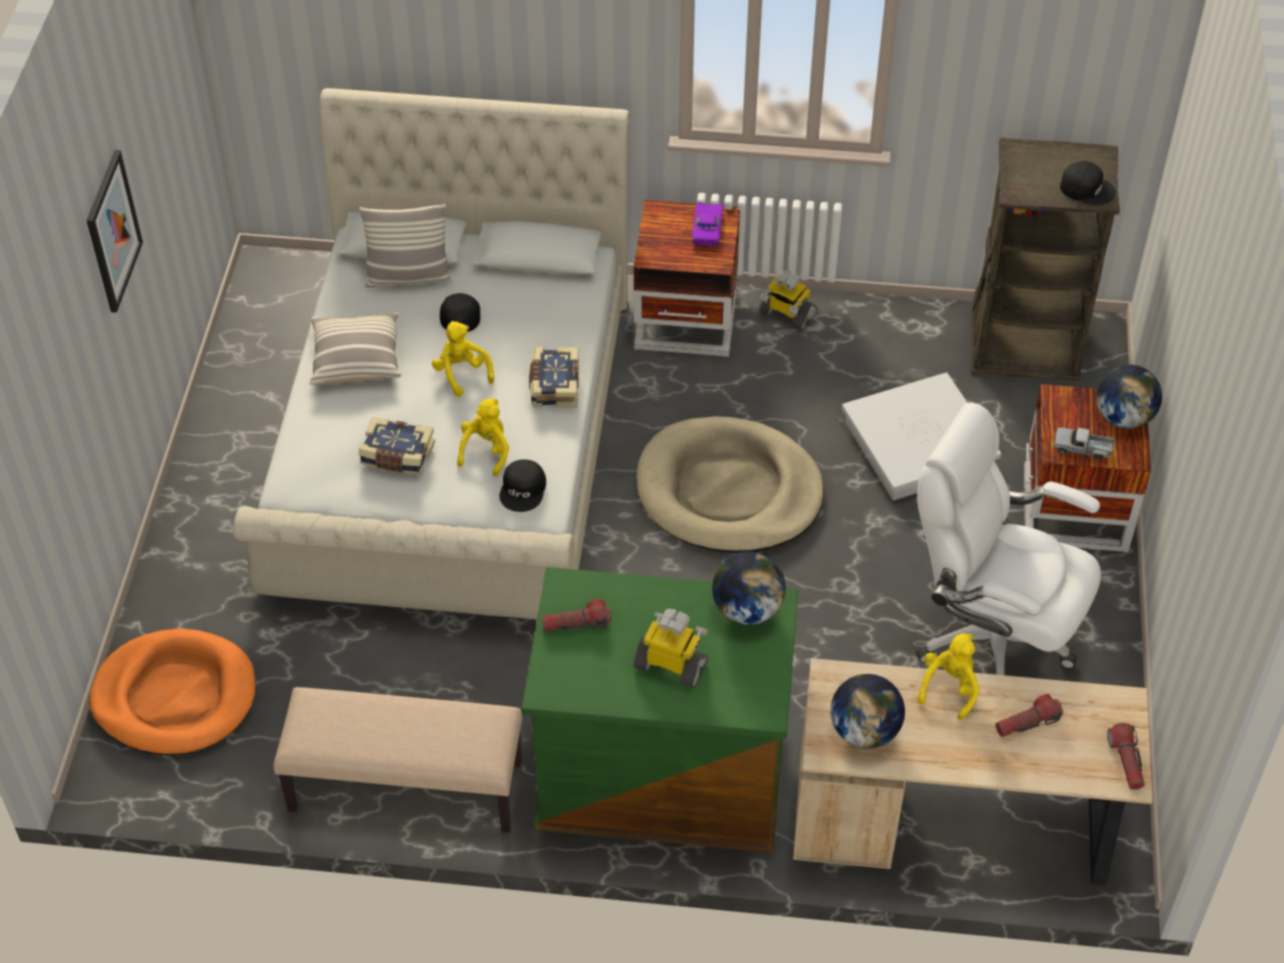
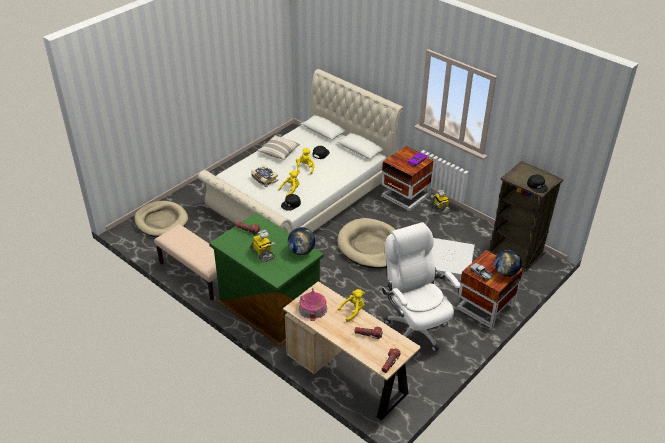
camera: 35 degrees right, 10 degrees down
(112, 231) = (210, 70): picture -> none
(175, 696) = (161, 221): orange dog bed -> beige dog bed
(408, 277) = (316, 138): pillow -> none
(554, 386) = (328, 183): book -> none
(864, 731) = (313, 308): globe -> toy house

